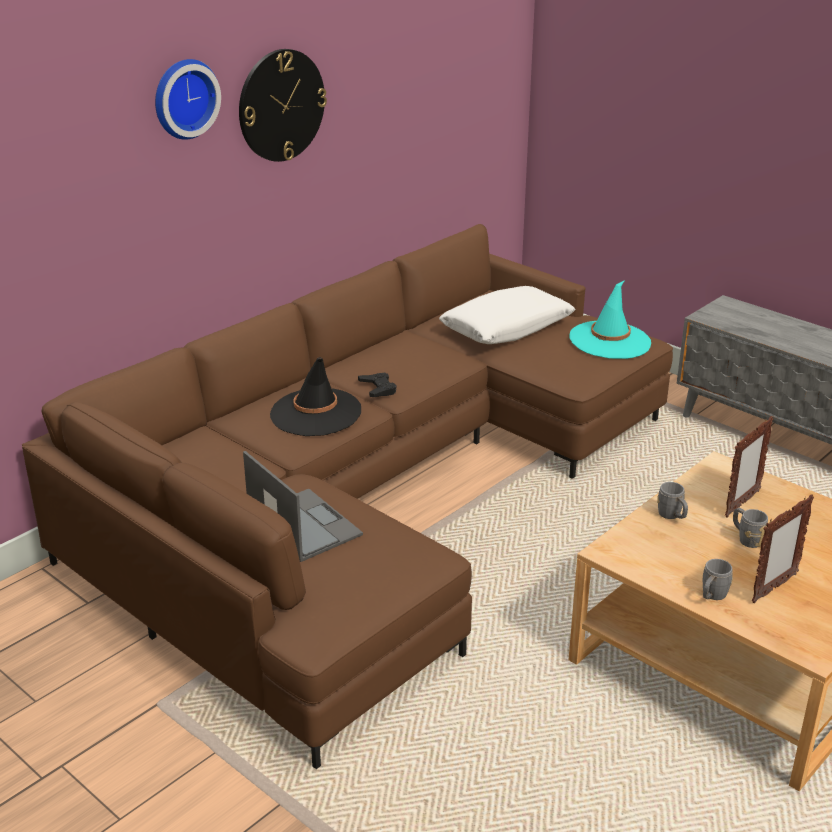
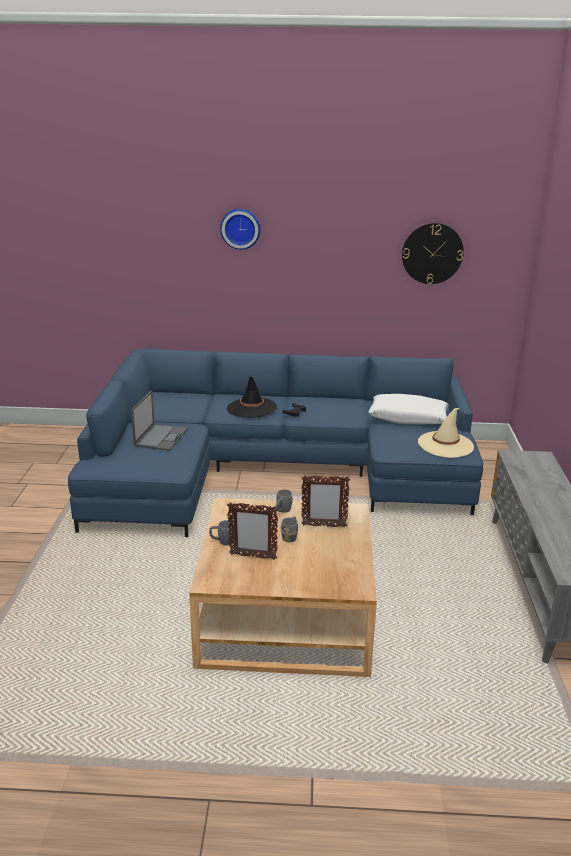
camera: 50 degrees right, 5 degrees down
(281, 105) = (305, 247): wall clock -> wall clock (432, 253)
(370, 498) = (273, 470): brown sofa -> blue sofa
(610, 341) = (445, 445): turquoise hat -> beige hat

